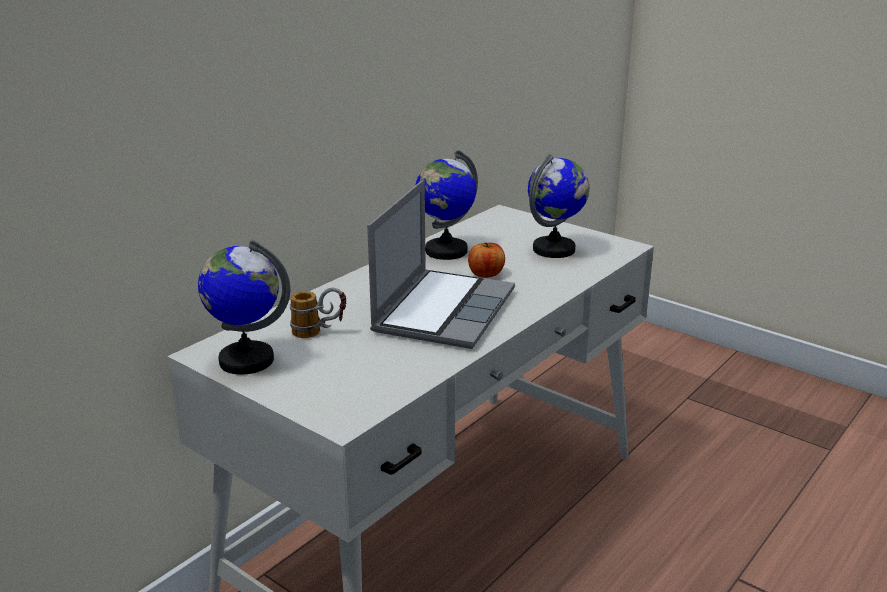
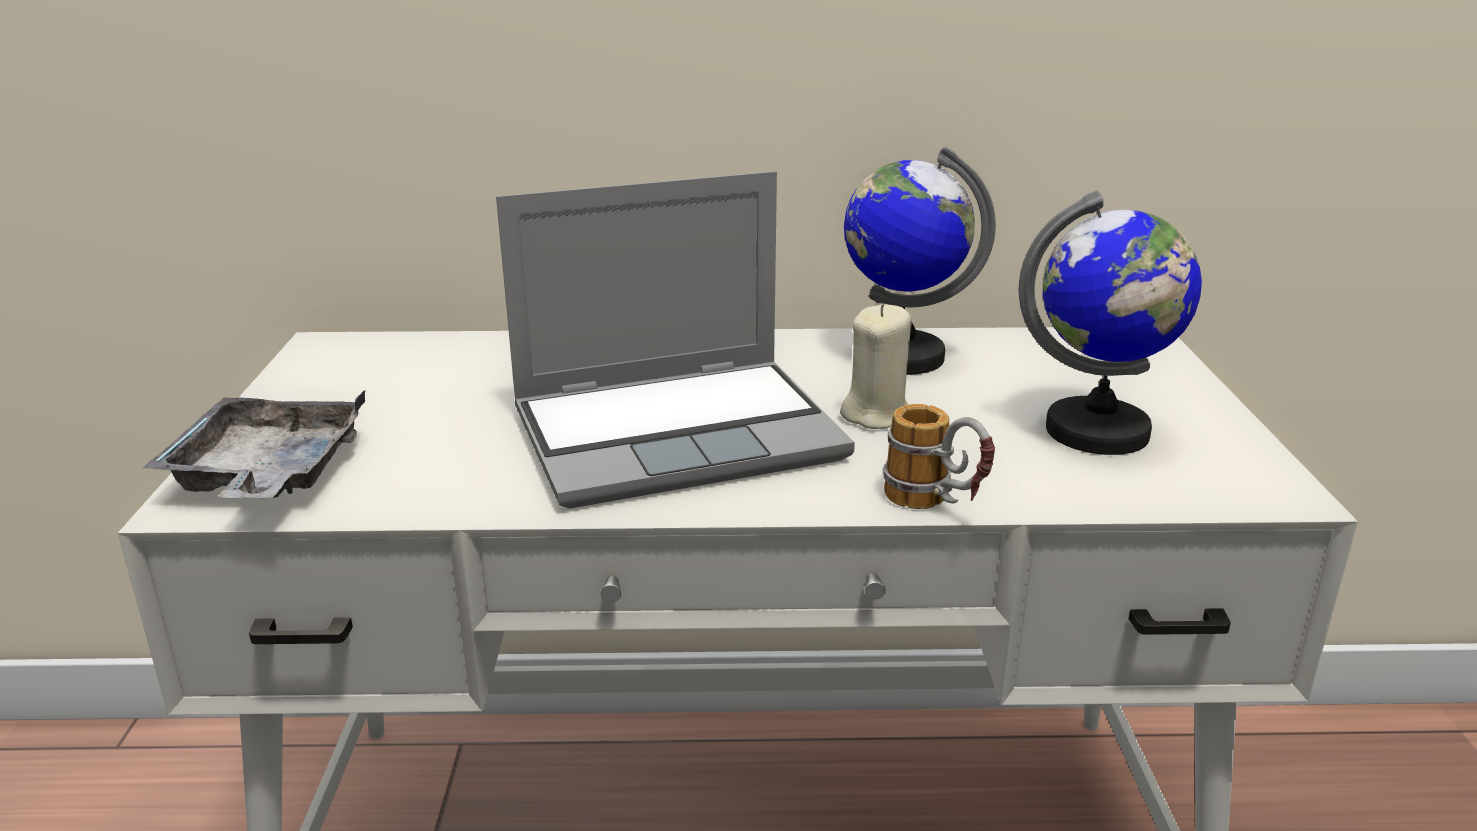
camera: 50 degrees right, 0 degrees up
(246, 360) = (331, 373): globe -> none
(319, 332) = (474, 382): mug -> mug (936, 506)
(339, 400) = (267, 474): none -> grey tray
(486, 274) = (876, 415): apple -> beige candle

